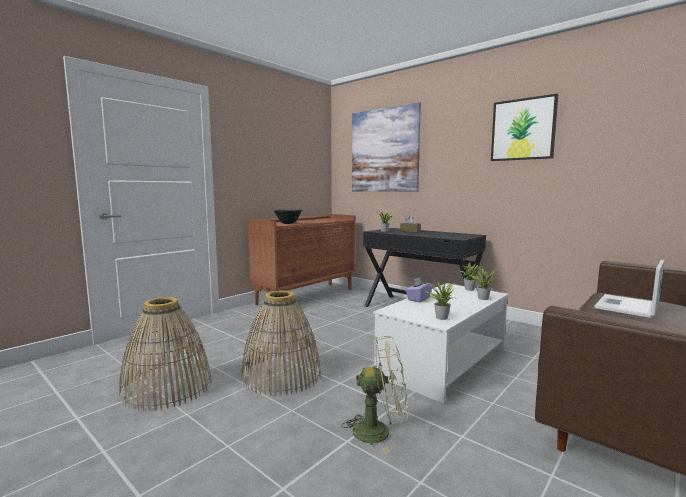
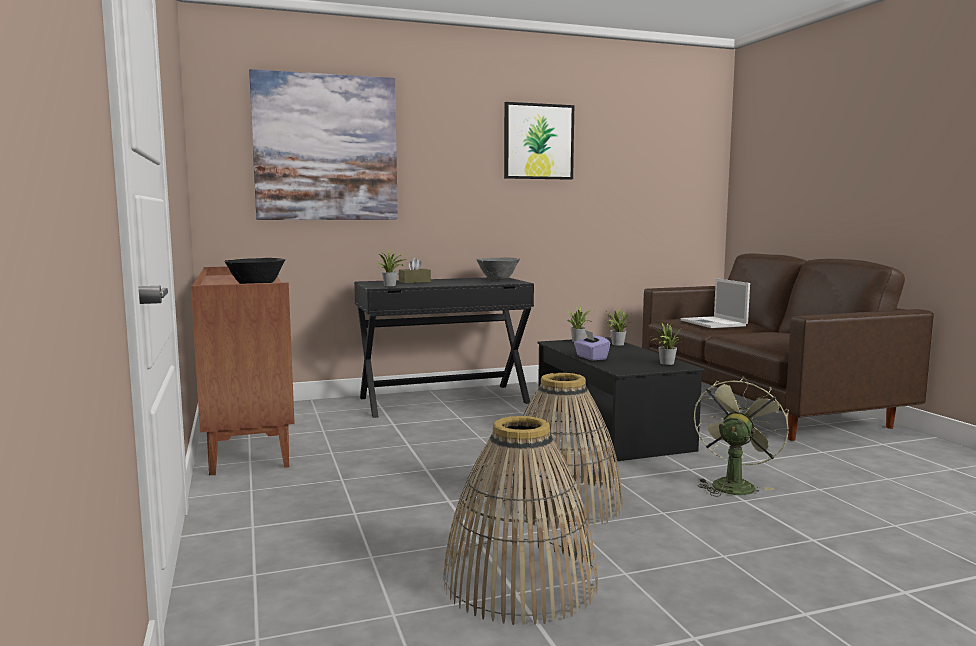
camera: 60 degrees left, 0 degrees up
(443, 363) = (611, 430): white coffee table -> black coffee table
(460, 235) = (498, 280): none -> grey bowl

